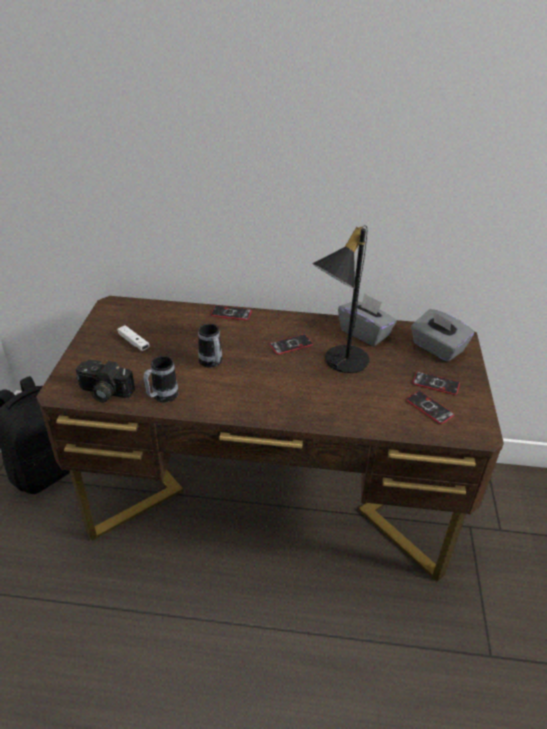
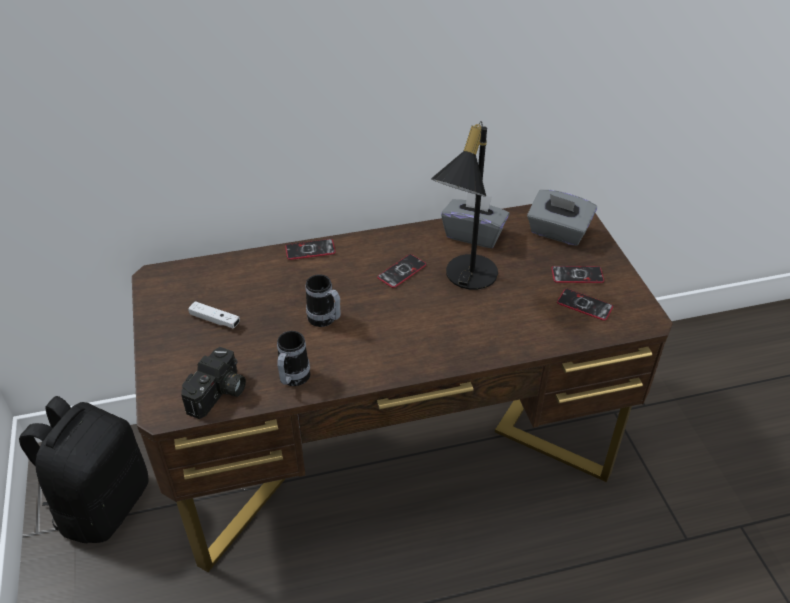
camera: 20 degrees left, 5 degrees up
(104, 392) = (219, 394): camera -> camera turned 60 degrees counterclockwise

